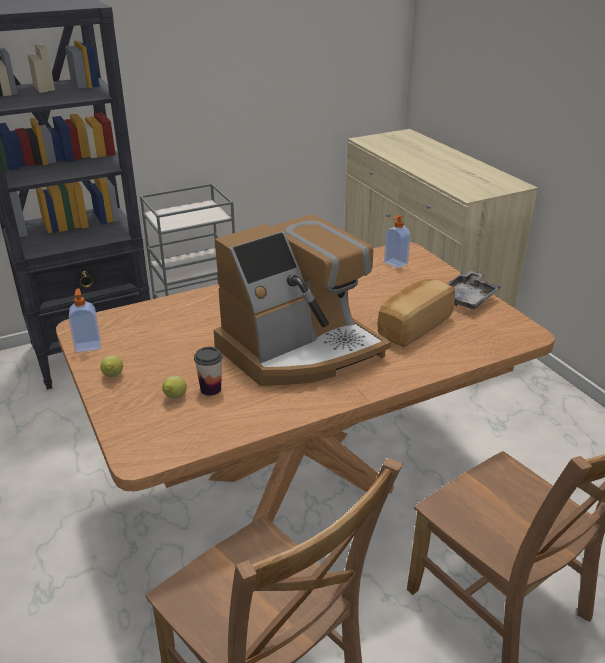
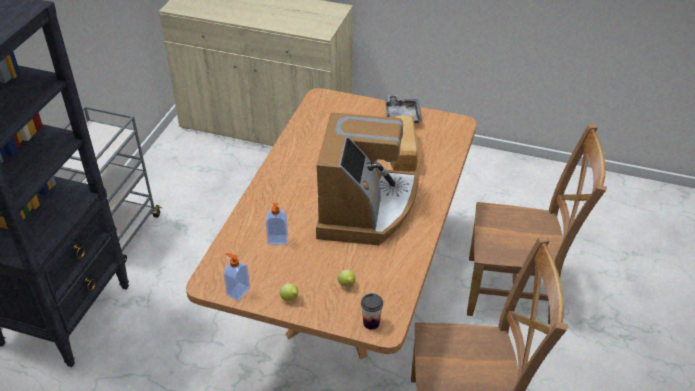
camera: 45 degrees left, 10 degrees up
(210, 389) = (357, 266): cup -> cup (371, 323)
(395, 263) = (329, 112): soap dispenser -> soap dispenser (277, 240)

